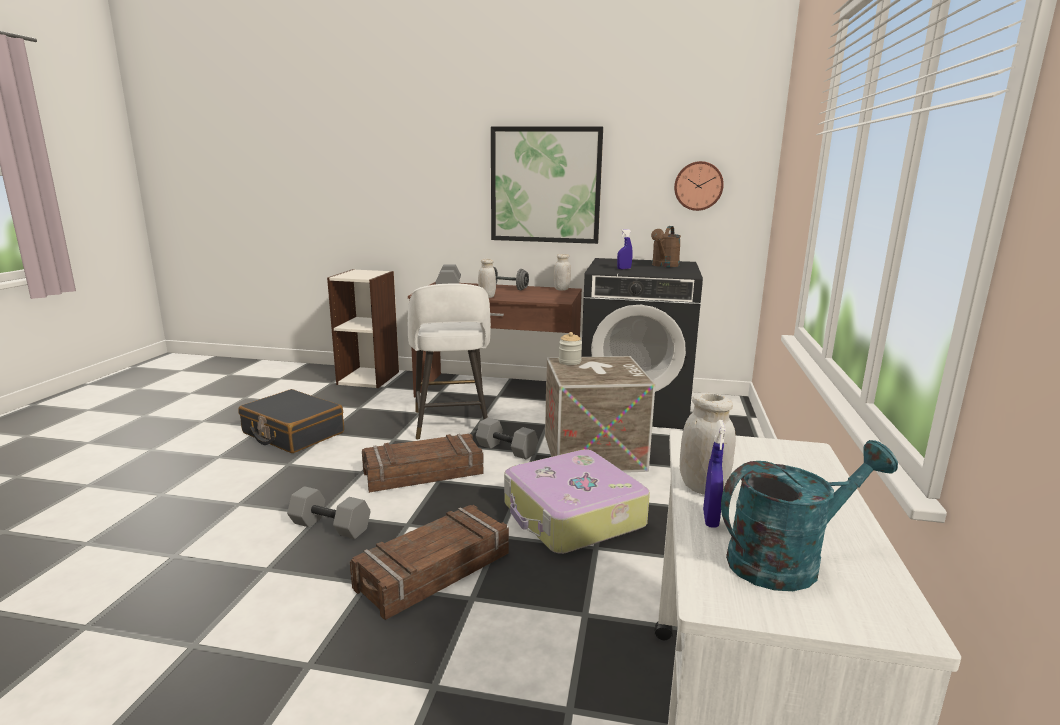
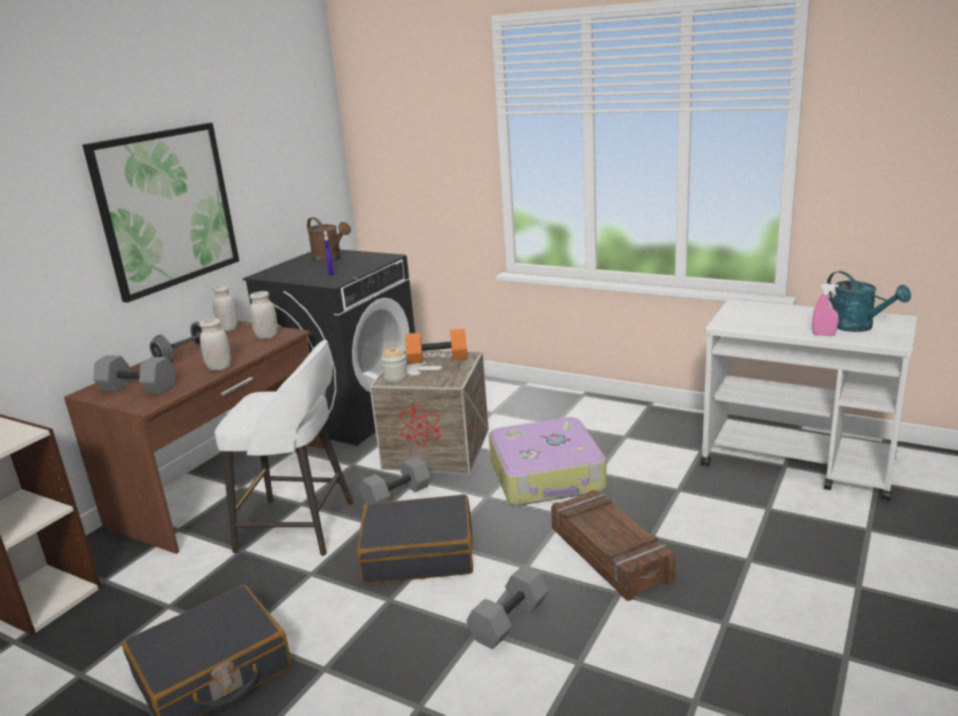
camera: 70 degrees left, 5 degrees up
(423, 473) = (418, 553): crate -> black suitcase
(620, 370) = (437, 359): none -> orange dumbbell
(698, 186) = (298, 170): wall clock -> none
(702, 487) = (788, 331): white jar -> white jar (267, 336)
(710, 519) = (823, 335): blue spray bottle -> pink spray bottle
(787, 560) = (858, 327): turquoise watering can -> turquoise watering can turned 150 degrees clockwise

